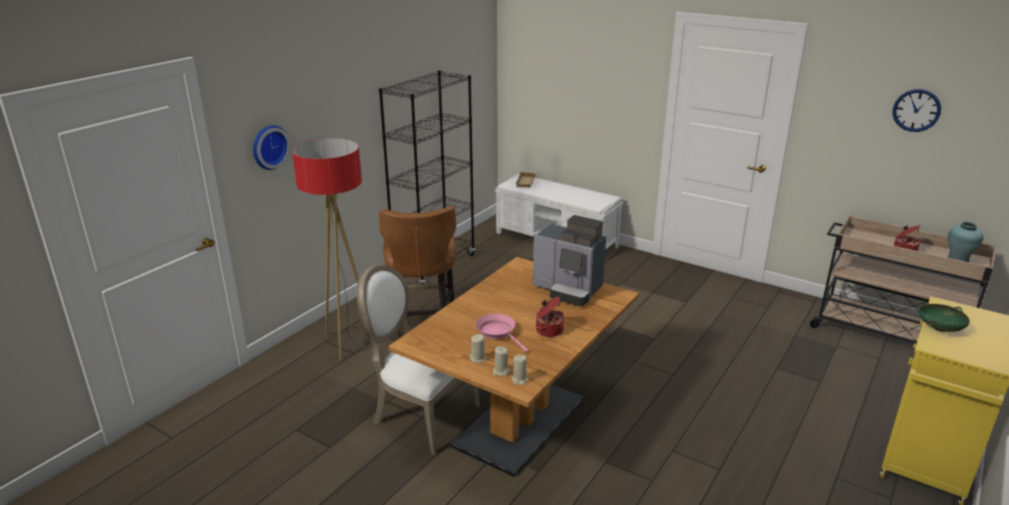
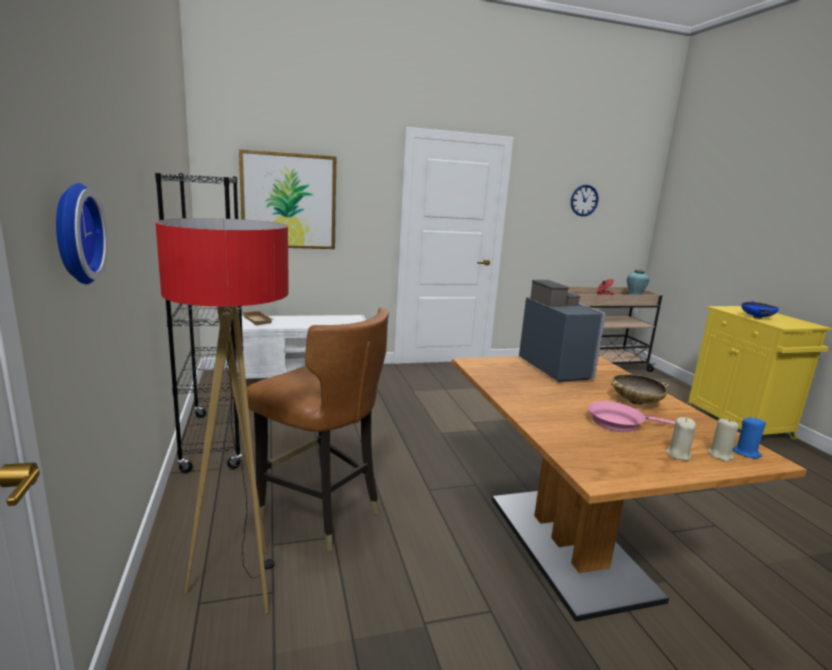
camera: 50 degrees left, 10 degrees down
(421, 415) = (486, 609): white chair -> none
(520, 379) = (746, 453): beige candle -> blue candle
(548, 330) = (636, 402): cooking pot -> beige bowl
(566, 79) = (289, 201): none -> picture
(568, 289) = (556, 367): coffee machine -> coffee machine turned 90 degrees counterclockwise
(939, 328) = (756, 317): green bowl -> blue bowl

